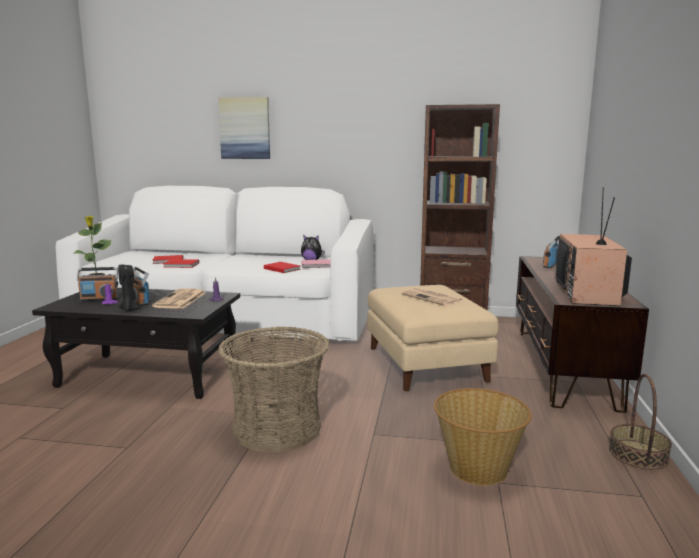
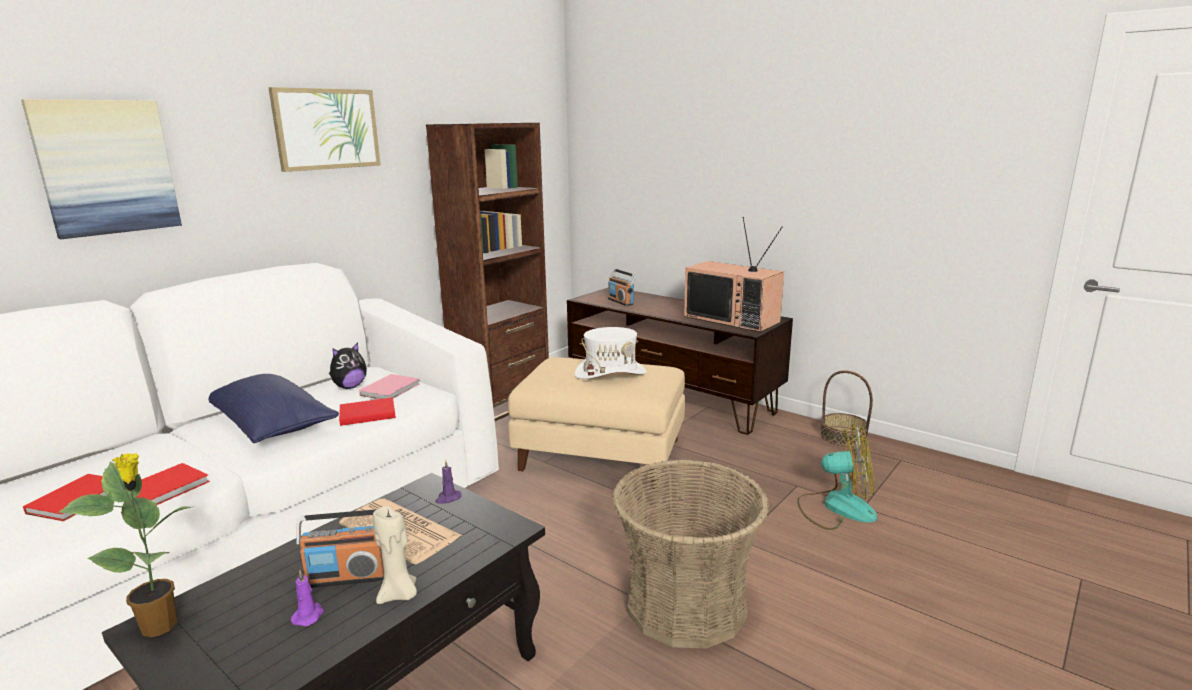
camera: 60 degrees left, 5 degrees up
(99, 299) = (252, 628): radio -> none
(129, 310) = (399, 595): black candle -> beige candle
(254, 262) = (272, 425): none -> blue pillow
(357, 111) = (326, 129): none -> picture
(433, 298) = (610, 373): newspaper -> white hat
(478, 468) = (836, 507): basket -> fan

